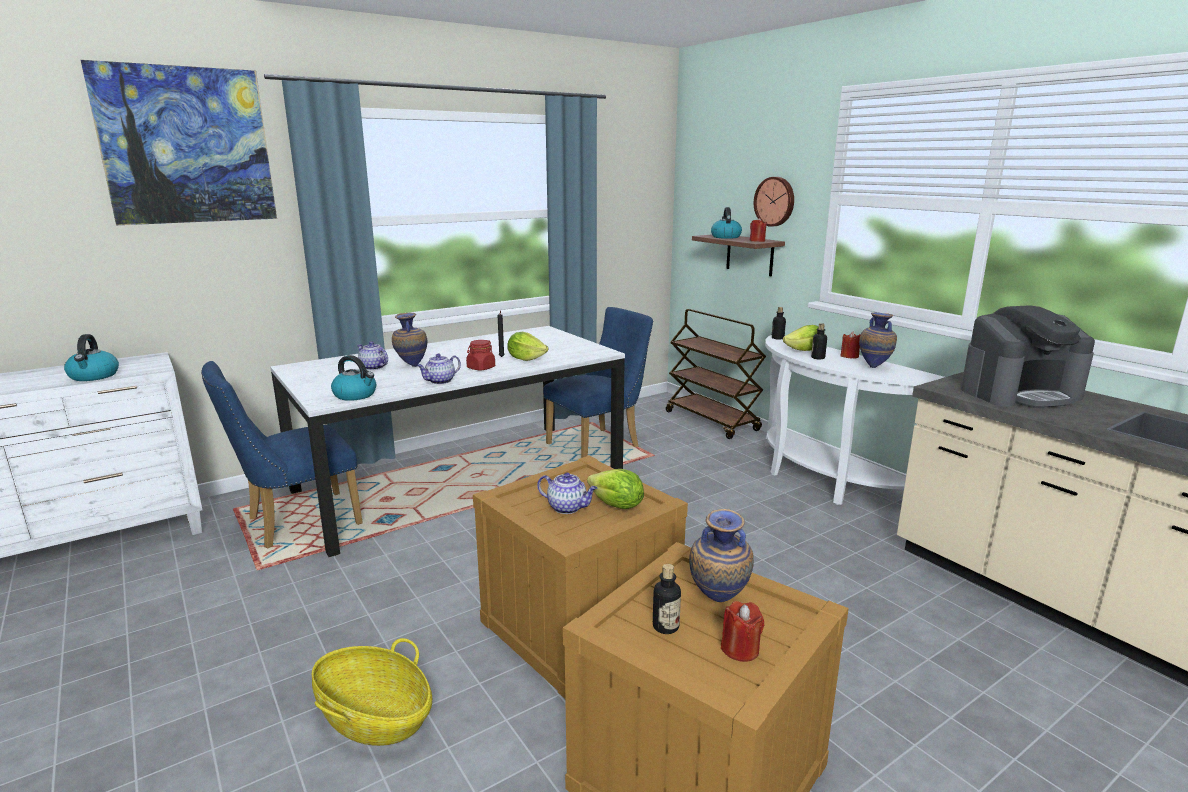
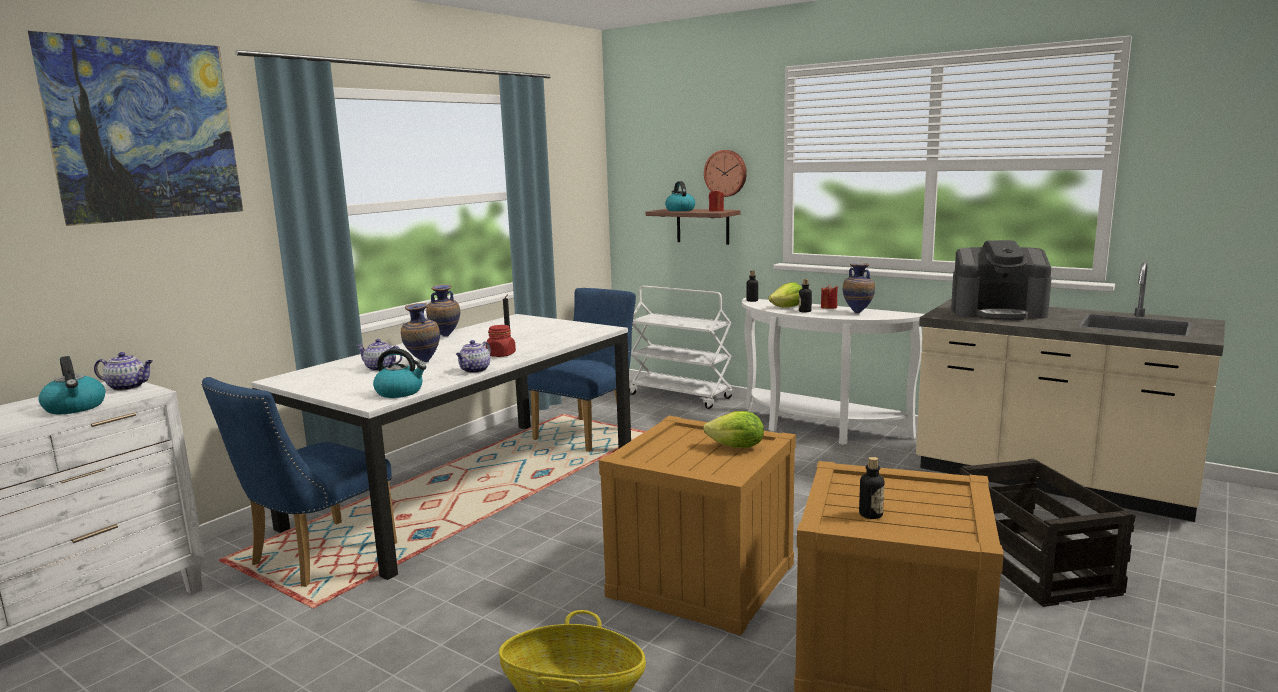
camera: 20 degrees left, 5 degrees down
(526, 359) = (536, 342): lettuce -> none
(568, 508) = (696, 456): teapot -> teapot (128, 387)
(712, 421) = (681, 396): brown cart -> white cart
(717, 603) = (892, 493): vase -> vase (445, 337)
(740, 649) = (939, 516): red candle -> none
(957, 707) = (1035, 564): none -> crate
(1019, 393) = (998, 312): coffee machine -> coffee machine turned 45 degrees clockwise

